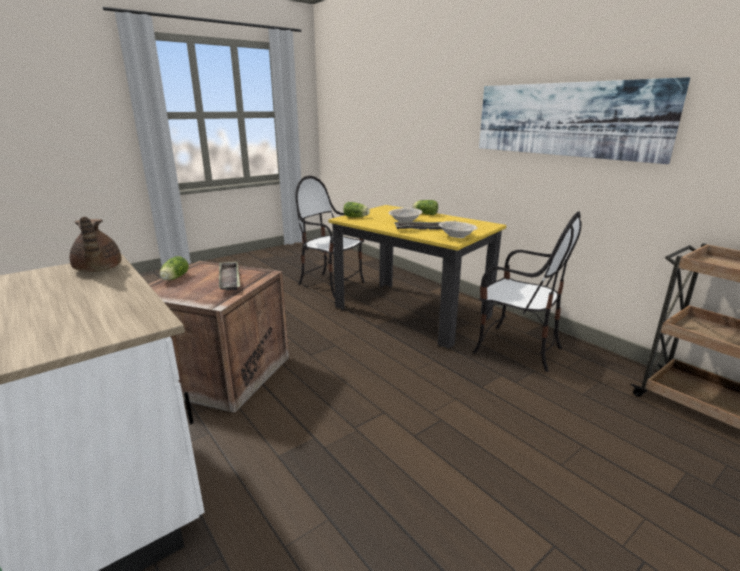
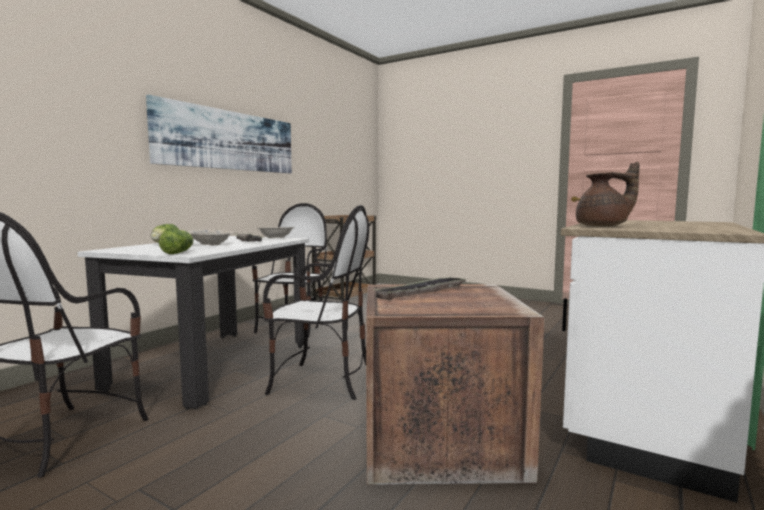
camera: 110 degrees left, 15 degrees down
(98, 269) = (604, 226): brown teapot -> brown teapot turned 45 degrees clockwise
(174, 278) = (456, 311): lettuce -> none
(347, 346) = (321, 382): none -> chair
(411, 312) = (215, 364): yellow dining table -> white dining table

